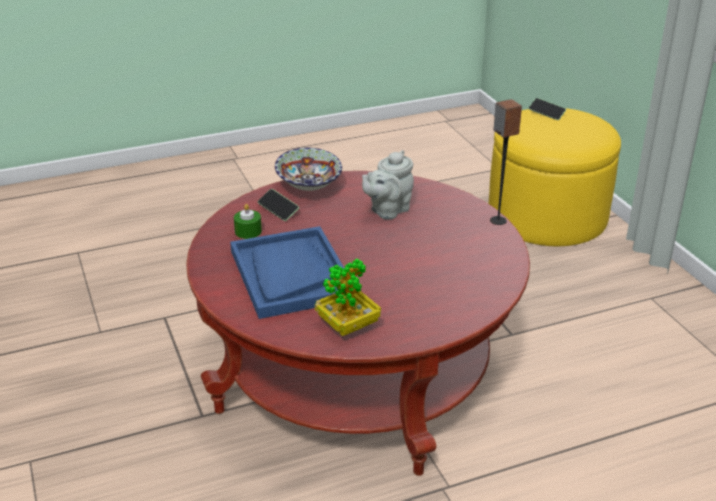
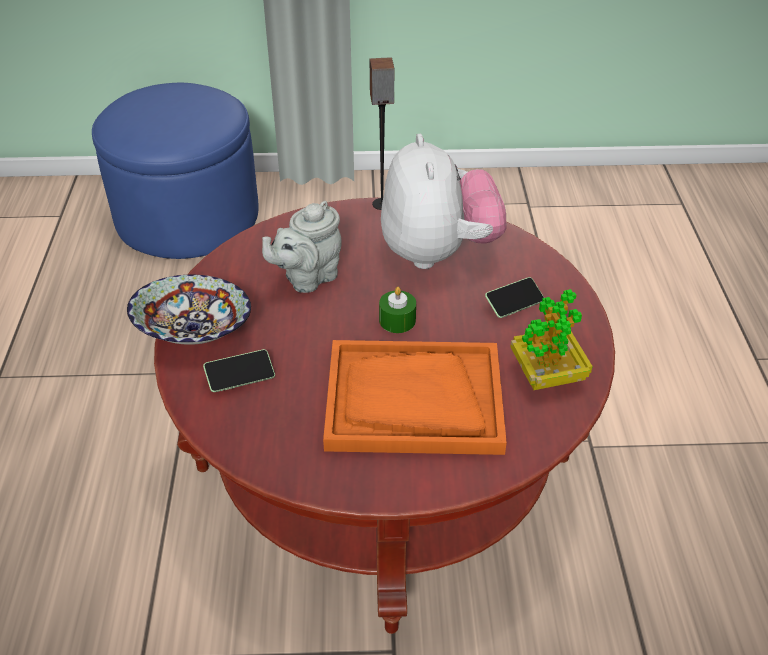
camera: 70 degrees left, 10 degrees up
(248, 231) = (279, 421): green candle -> green candle (397, 320)
(291, 274) = (413, 400): blue tray -> orange tray
(388, 210) = (307, 278): grey teapot -> grey teapot turned 75 degrees clockwise
(457, 255) = (438, 253): none -> plush toy
(546, 113) = (132, 109): phone -> phone (514, 304)
(547, 215) = (187, 216): yellow ottoman -> blue ottoman

